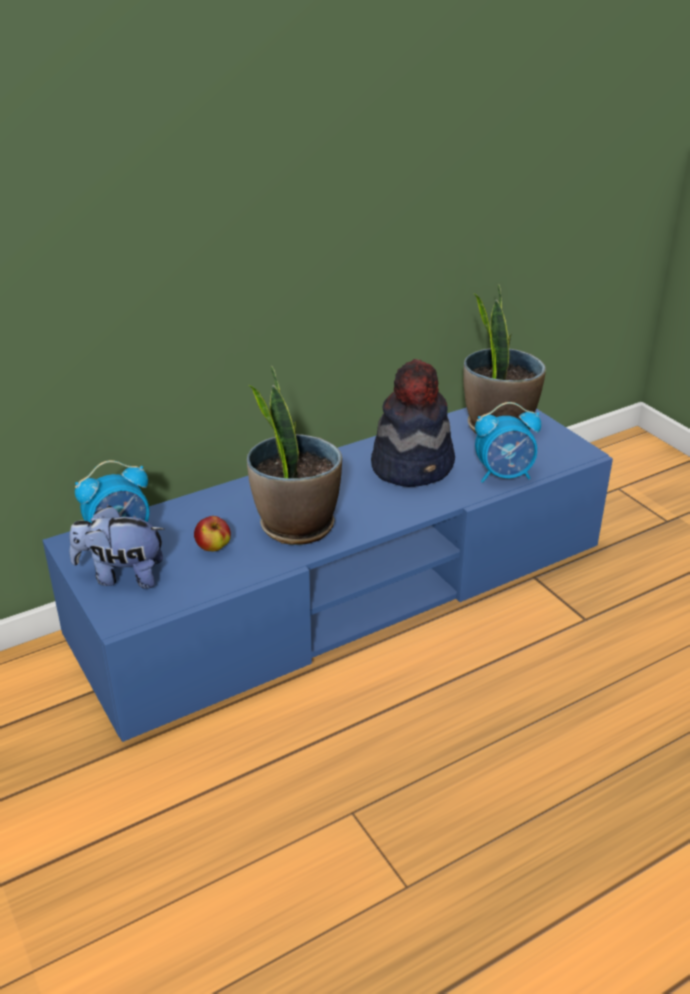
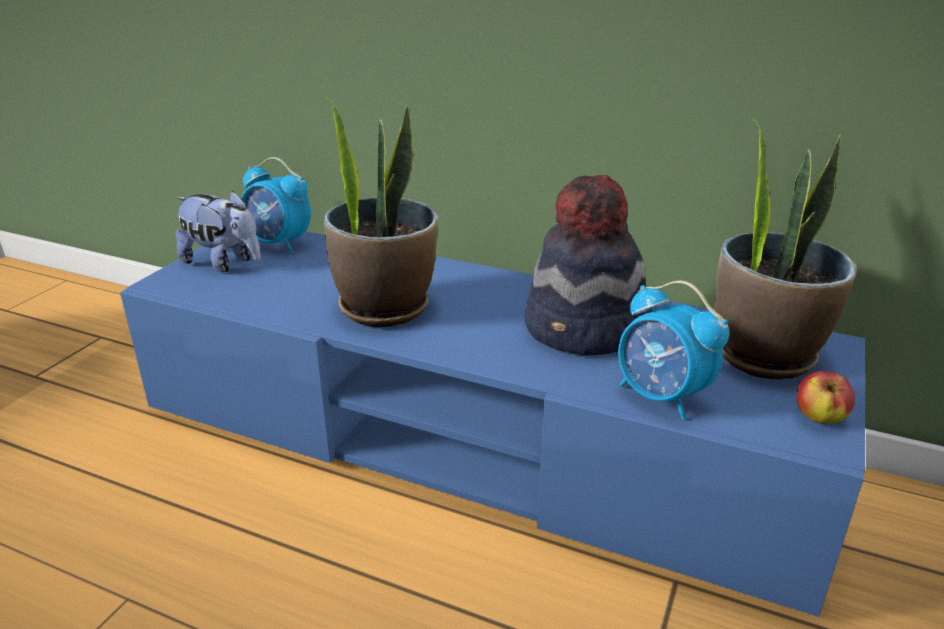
camera: 55 degrees right, 5 degrees down
(122, 576) = (223, 263): plush toy -> plush toy turned 150 degrees clockwise
(213, 548) = (303, 283): apple -> apple (819, 418)

